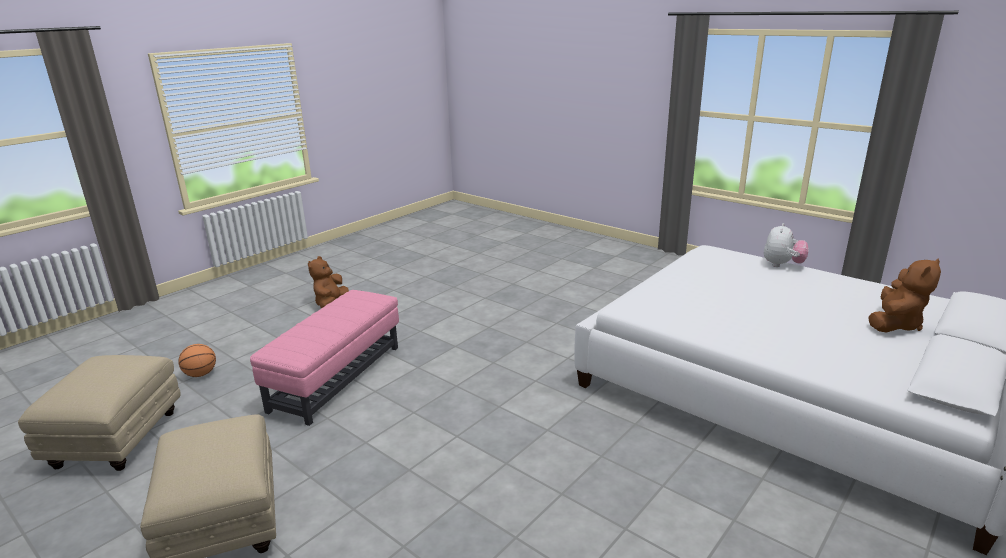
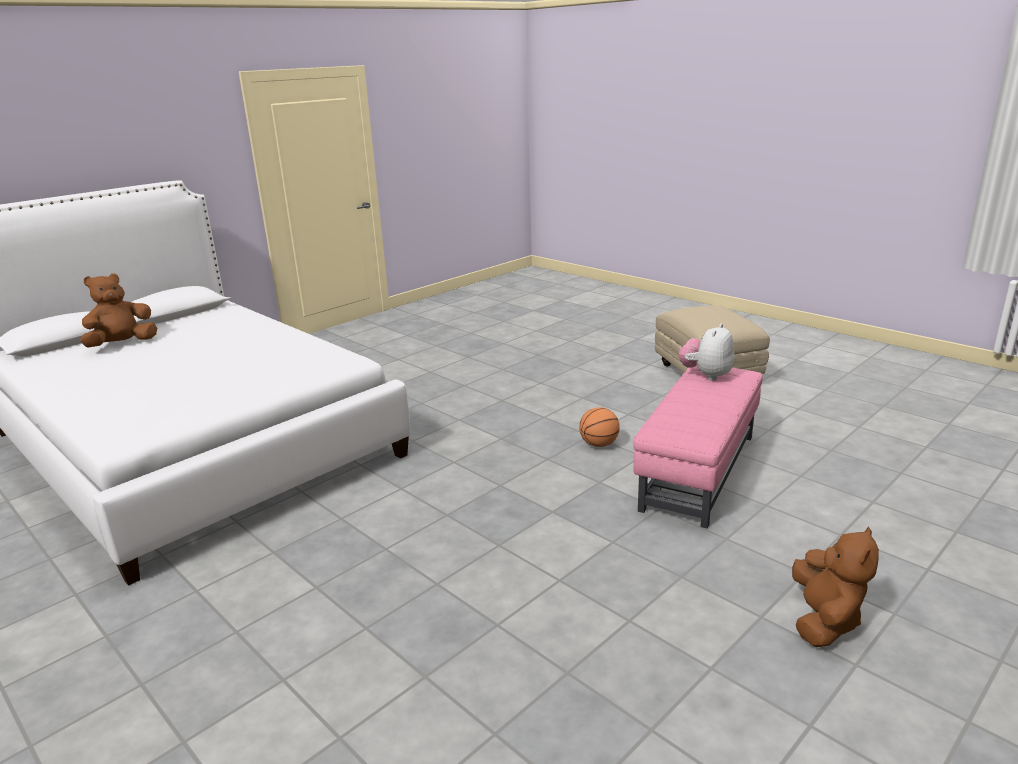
camera: 175 degrees left, 0 degrees up
(118, 439) = (878, 420): beige ottoman -> none
(200, 374) = (890, 480): basketball -> basketball (599, 444)
(782, 265) = (77, 408): plush toy -> plush toy (706, 375)

